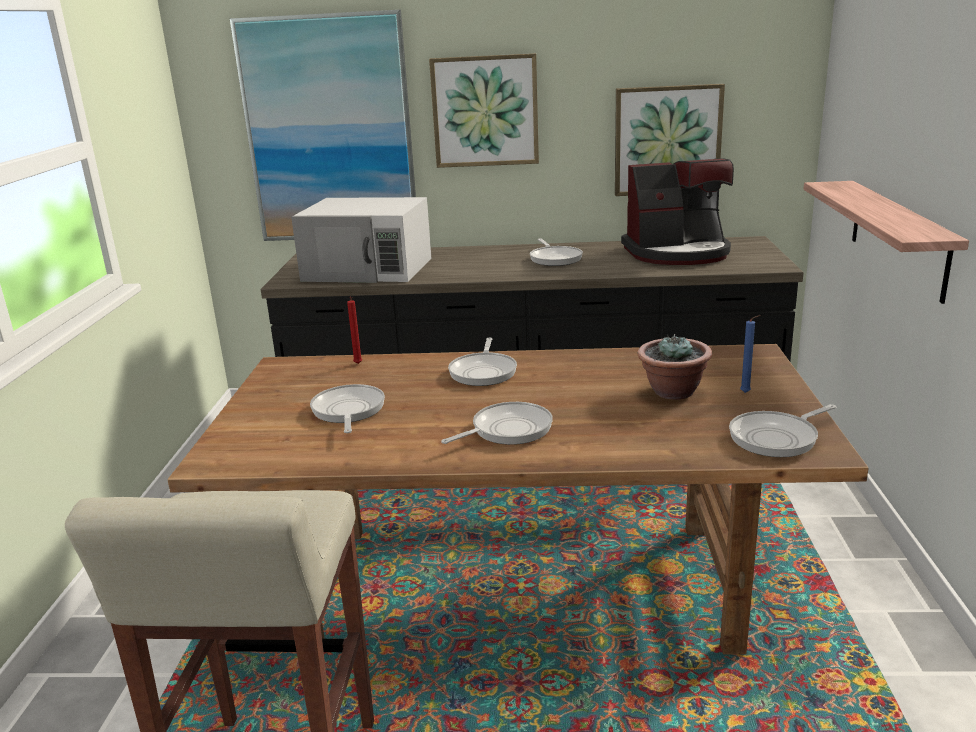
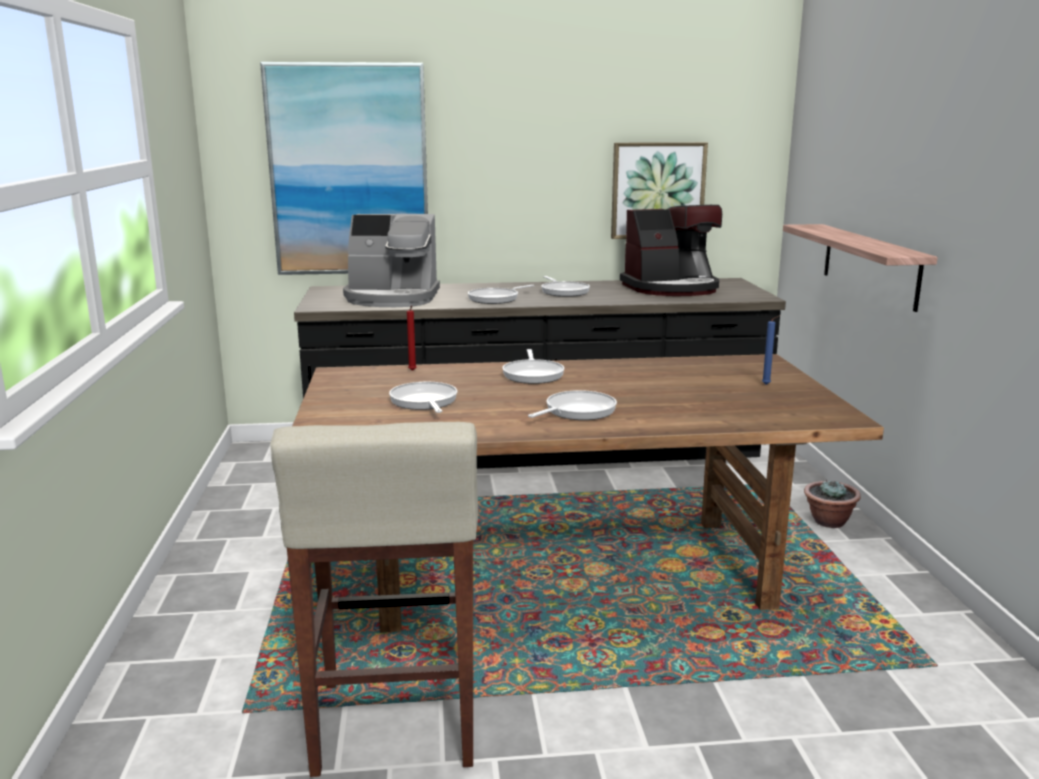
camera: 10 degrees left, 5 degrees down
(369, 269) = (392, 298): white microwave -> coffee machine
(485, 111) = (496, 158): picture -> none
(672, 392) = (705, 385): potted plant -> potted plant (828, 522)
(777, 438) = (805, 411): frying pan -> frying pan (496, 299)

